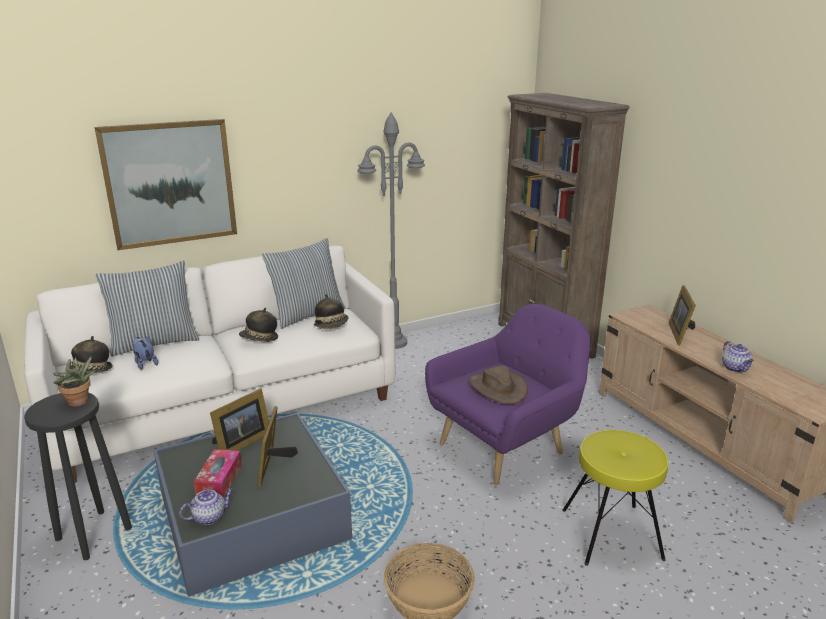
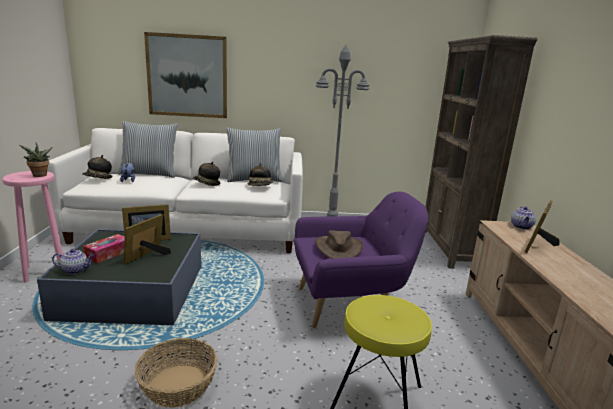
camera: 25 degrees right, 5 degrees down
(93, 534) = (44, 271): black stool -> pink stool
(735, 368) = (571, 282): teapot -> teapot (521, 227)

